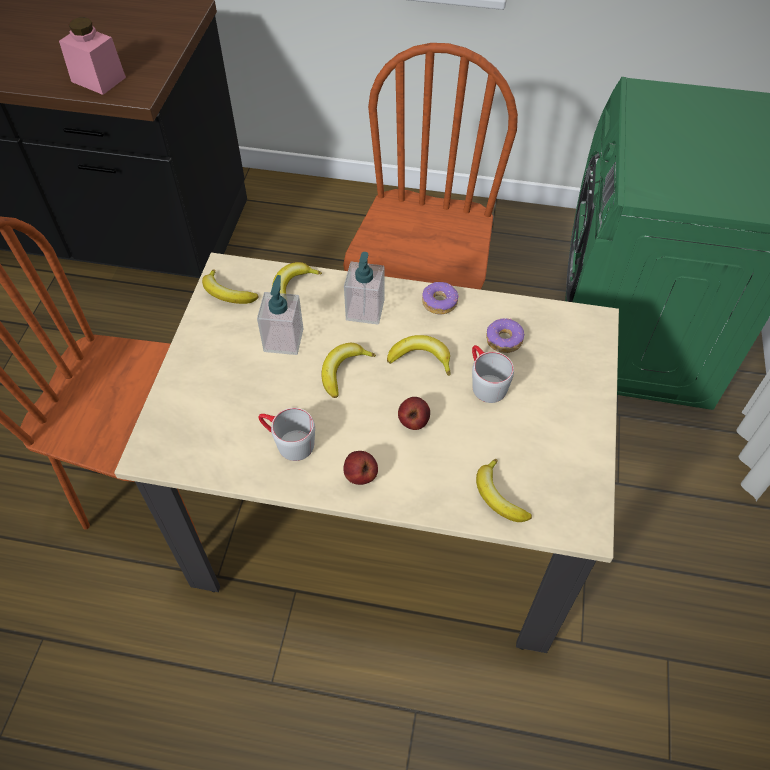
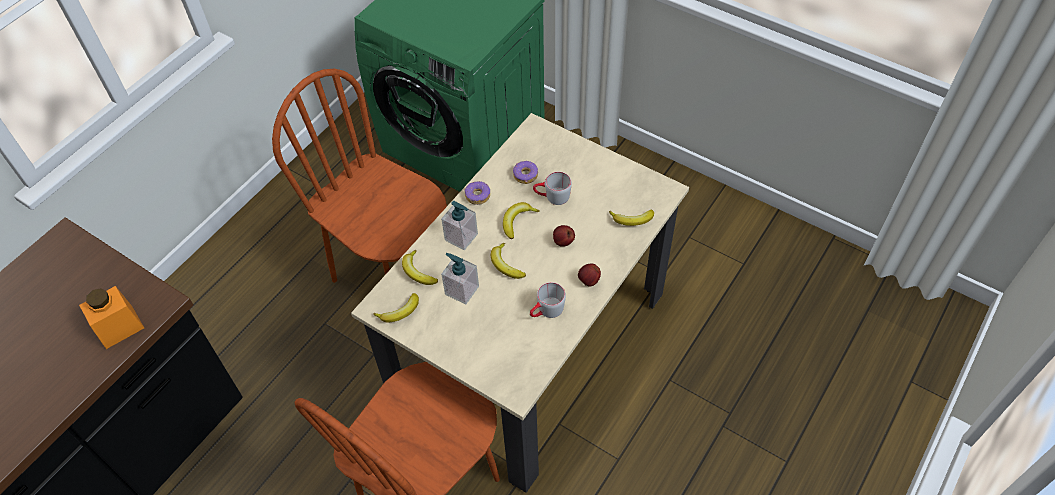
camera: 65 degrees left, 0 degrees up
(98, 79) = (119, 327): pink jar -> orange jar

